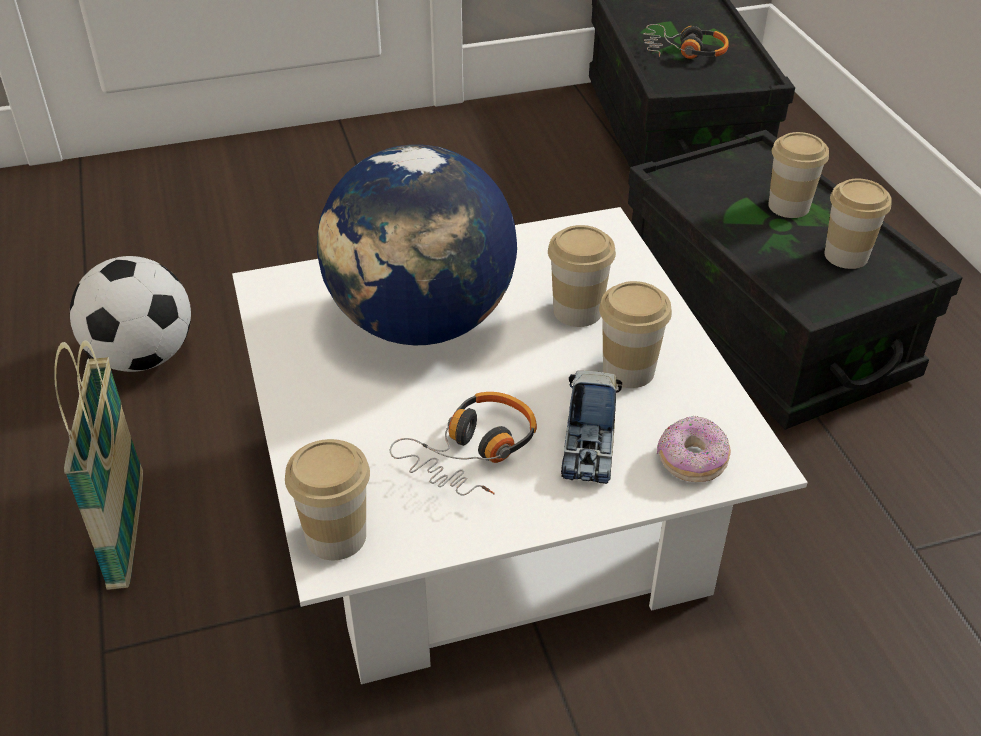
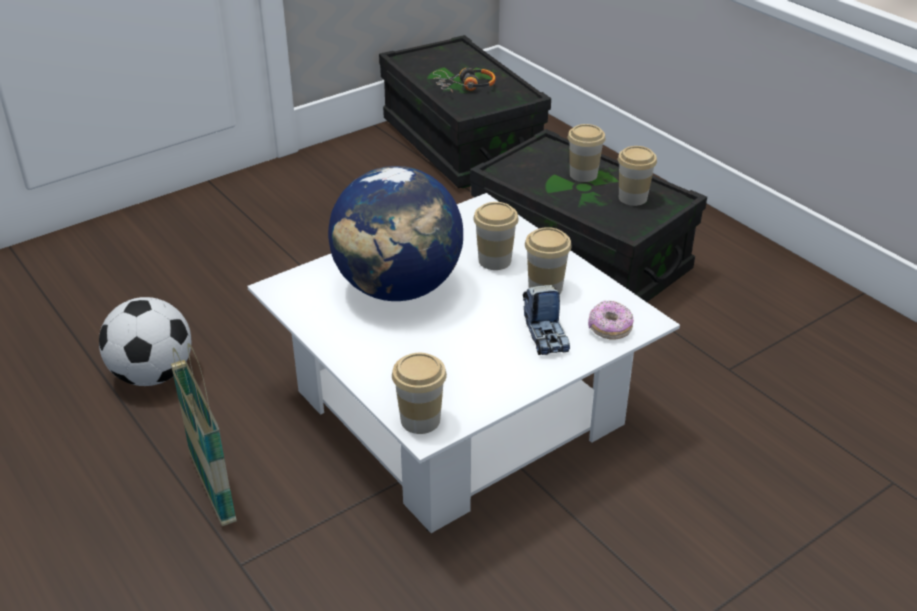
camera: 20 degrees left, 5 degrees down
(473, 453) = (477, 355): headphones -> none

